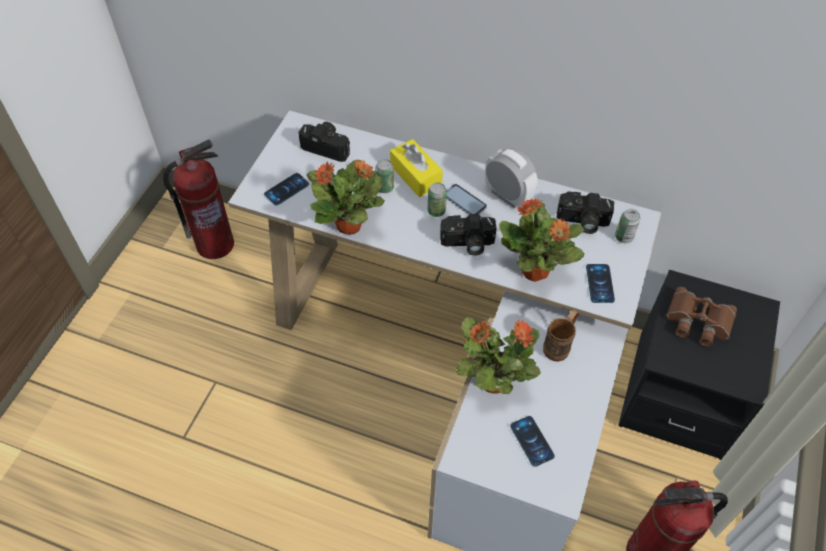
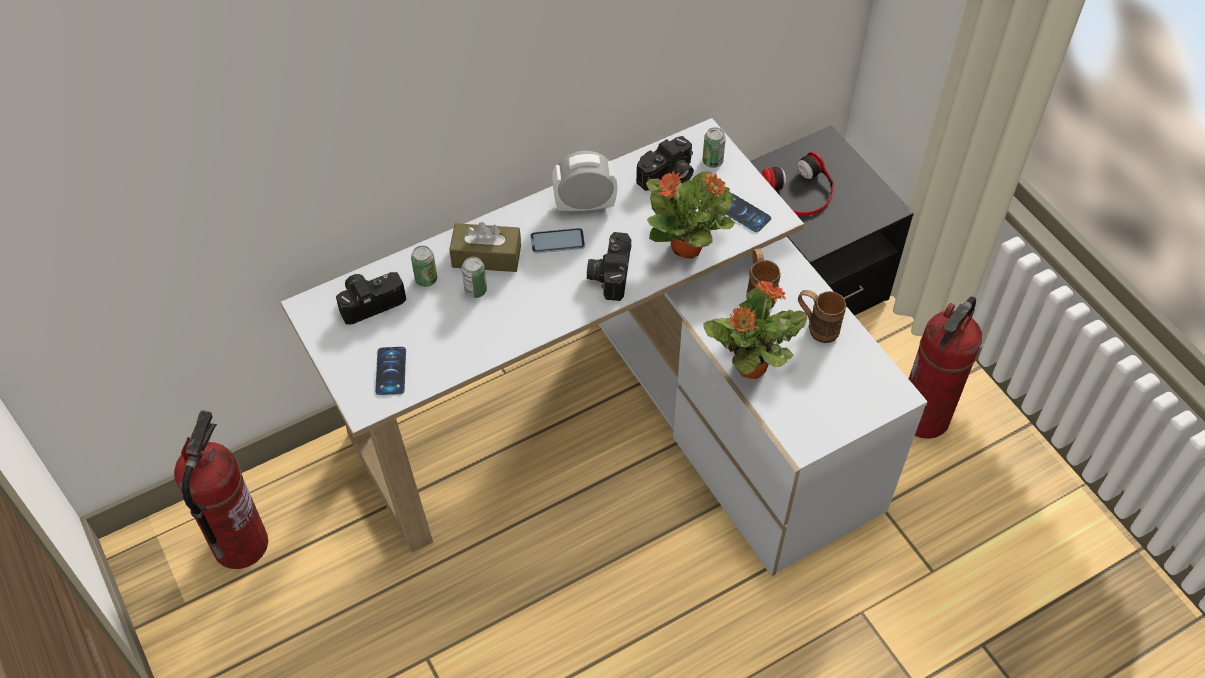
camera: 50 degrees left, 0 degrees up
(350, 225) = (493, 348): potted plant -> none
(415, 175) = (486, 256): yellow tissue box -> brown tissue box
(436, 211) = (547, 270): can -> can (426, 279)
(467, 244) = (609, 274): camera -> camera turned 150 degrees clockwise
(532, 441) = (832, 380): phone -> none
(567, 401) = (816, 328): none -> brown mug
(697, 322) = (799, 192): brown binoculars -> headphones

